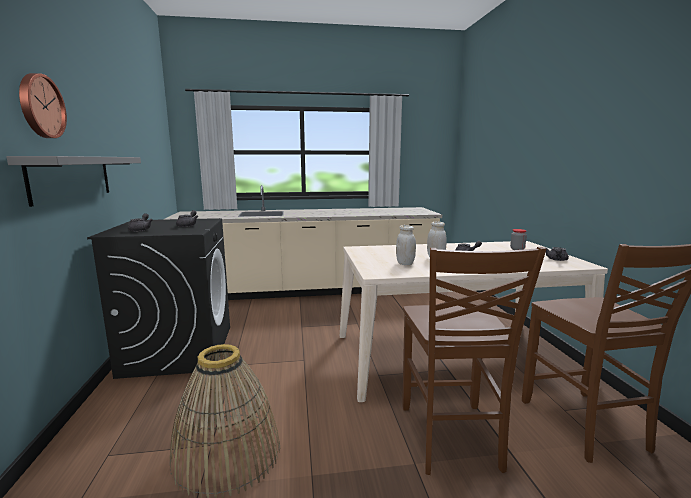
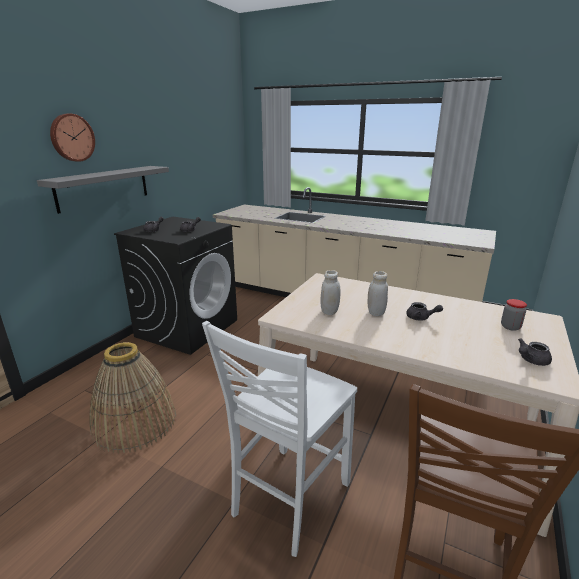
camera: 35 degrees right, 10 degrees up
(450, 438) = (288, 499): brown chair -> white chair

